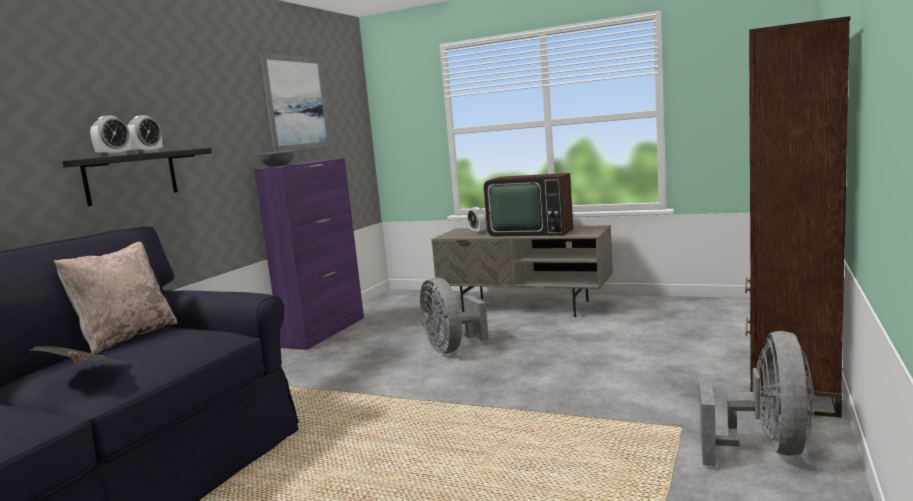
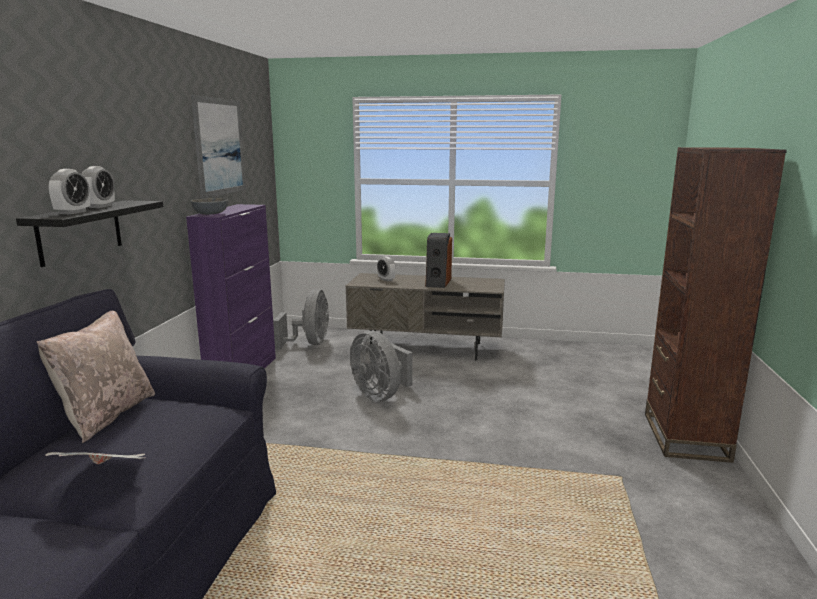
camera: 15 degrees left, 5 degrees up
(531, 232) = (437, 282): television -> speaker
(766, 449) = (694, 495): grey fan -> grey fan (309, 344)

